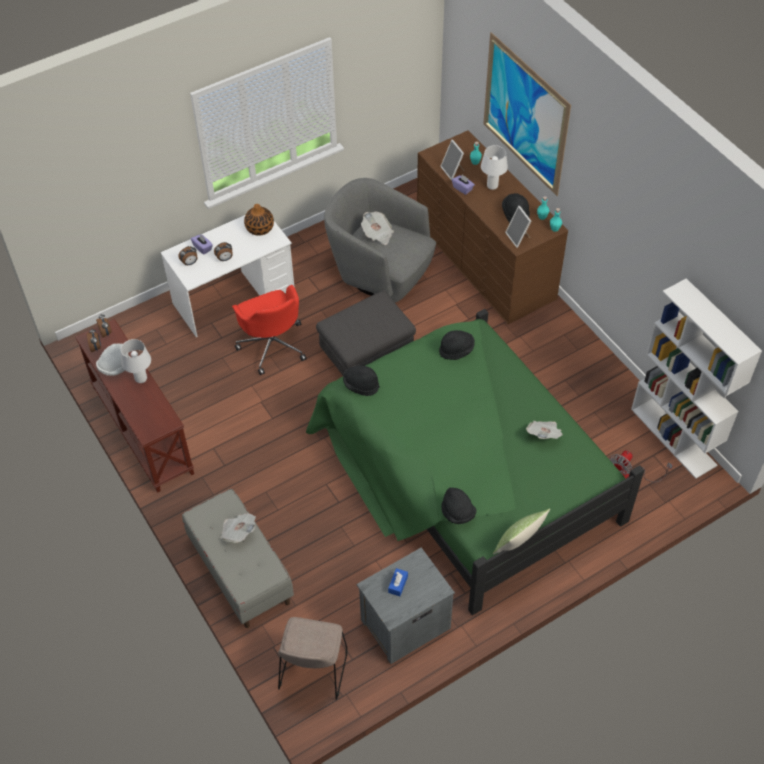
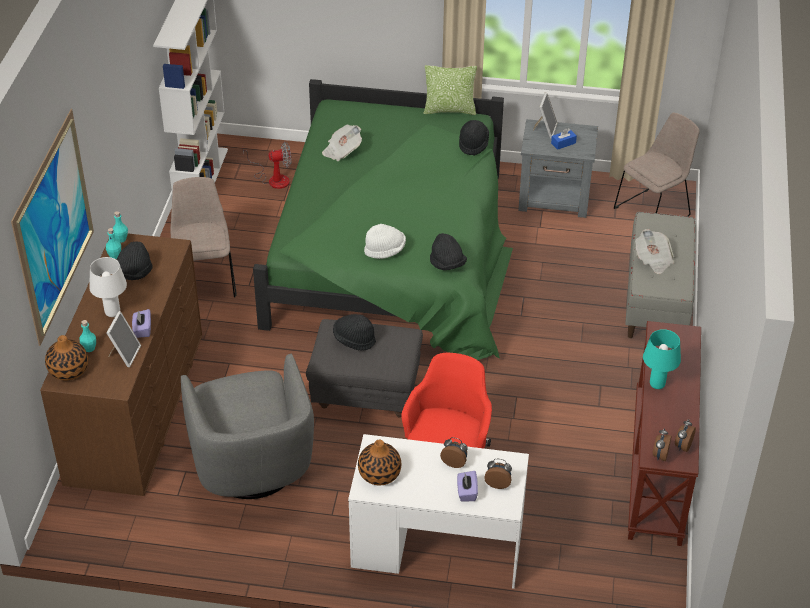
camera: 140 degrees left, 10 degrees down
(115, 367) = (676, 413): white hat -> white hat (385, 250)
(141, 379) = (656, 385): white table lamp -> turquoise table lamp
(377, 234) = (246, 422): newspaper -> none
(456, 350) = (330, 240): black hat -> black hat (354, 339)
(468, 146) = (68, 370): none -> vase
(518, 238) = (164, 252): picture frame -> picture frame (545, 129)
(557, 360) = (204, 280): none -> beige chair

